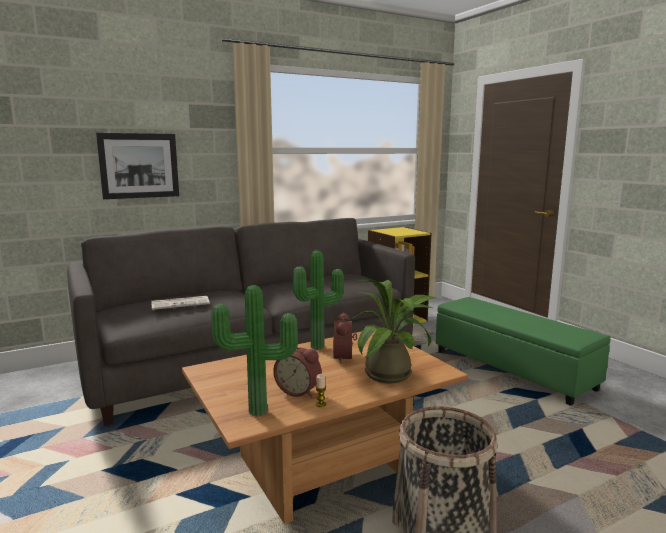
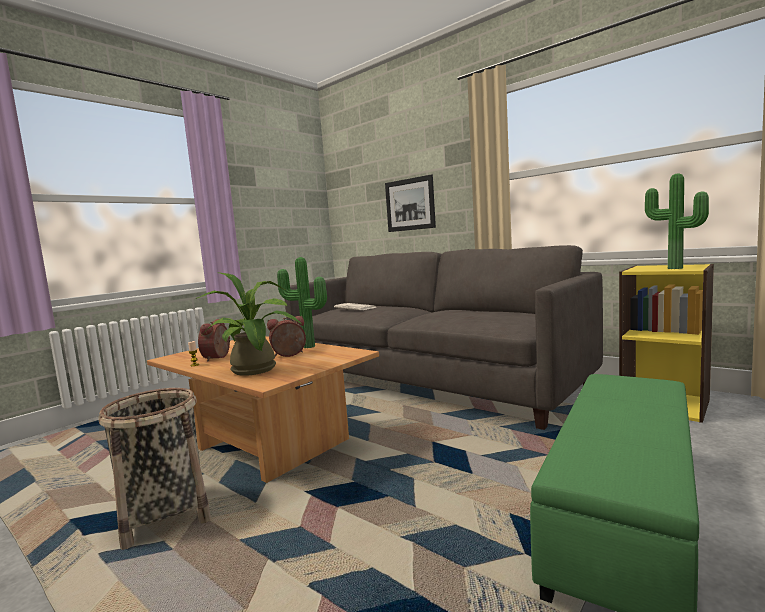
camera: 70 degrees right, 5 degrees down
(258, 413) = (183, 357): potted plant -> potted plant (674, 268)

